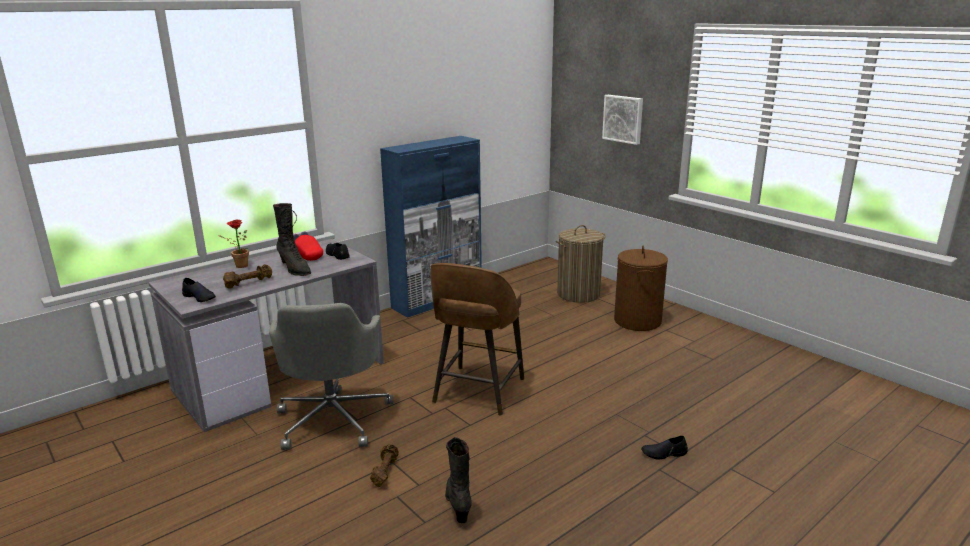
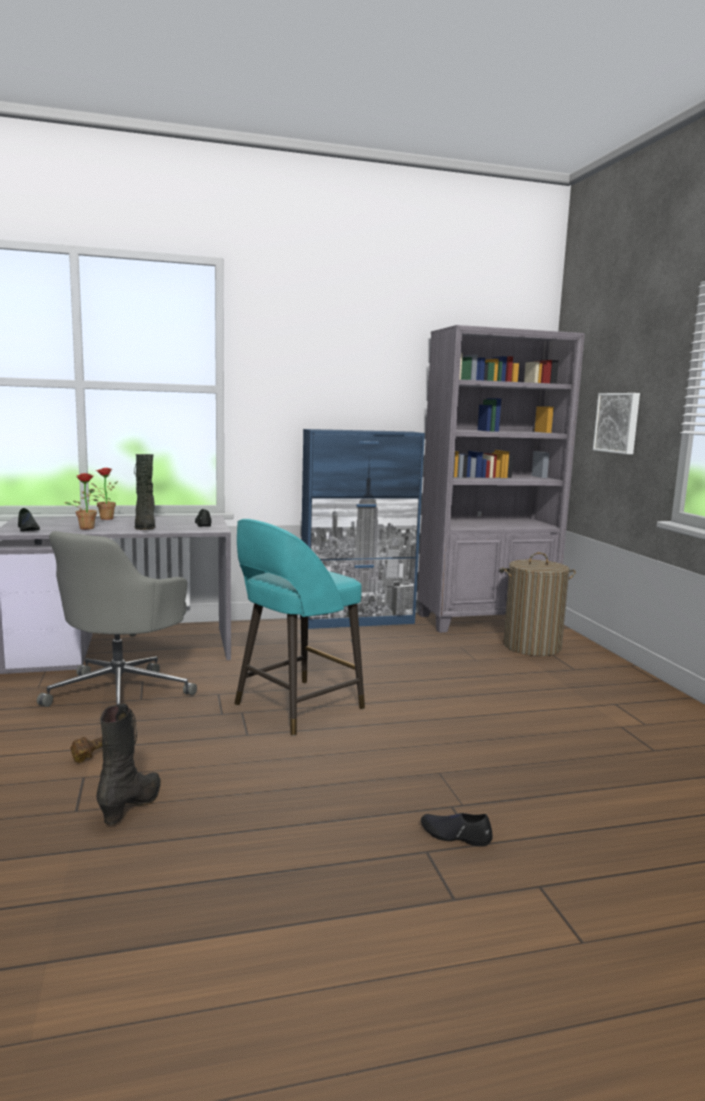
camera: 25 degrees right, 10 degrees down
(248, 283) = (86, 527): brown dumbbell -> potted plant
(306, 256) = (174, 521): red cap -> none
(477, 392) = (295, 707): brown stool -> turquoise stool
(528, 277) = (486, 621): none -> grey bookcase
(637, 321) = (583, 687): brown laundry basket -> none

